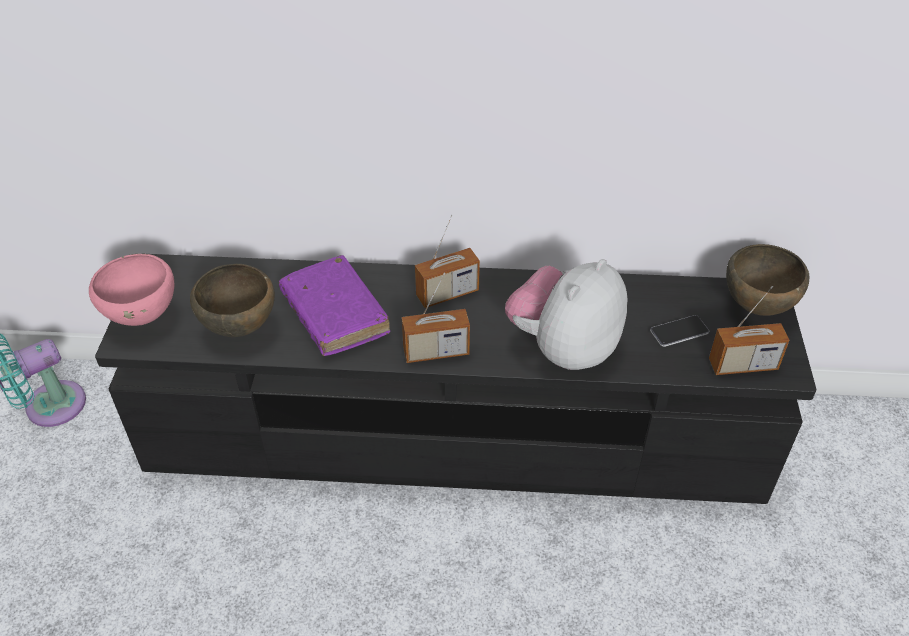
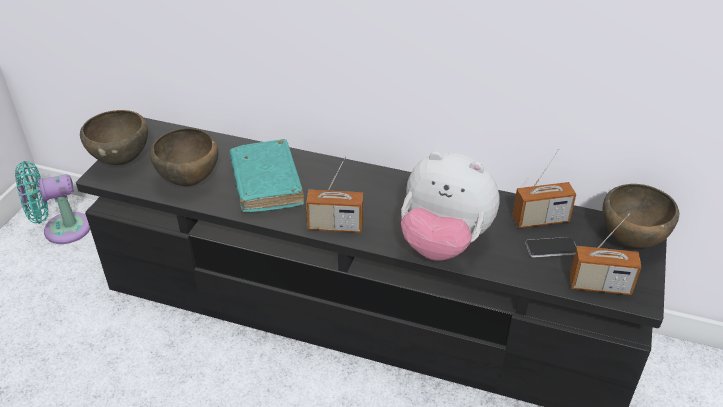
camera: 15 degrees right, 5 degrees down
(143, 316) = (122, 160): pink bowl -> brown bowl
(335, 314) = (266, 184): purple book -> turquoise book
(447, 293) = (362, 184): radio -> radio (540, 220)
(563, 348) = (443, 242): plush toy -> plush toy turned 120 degrees counterclockwise

